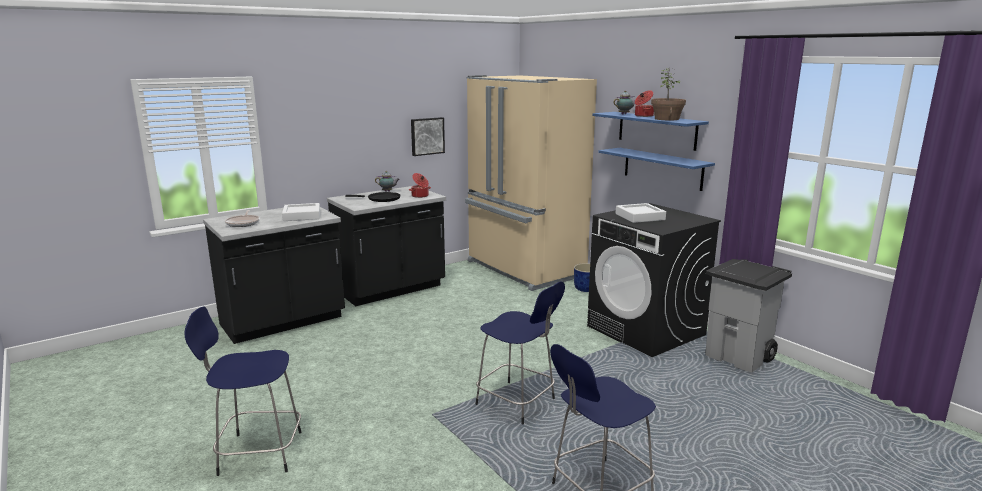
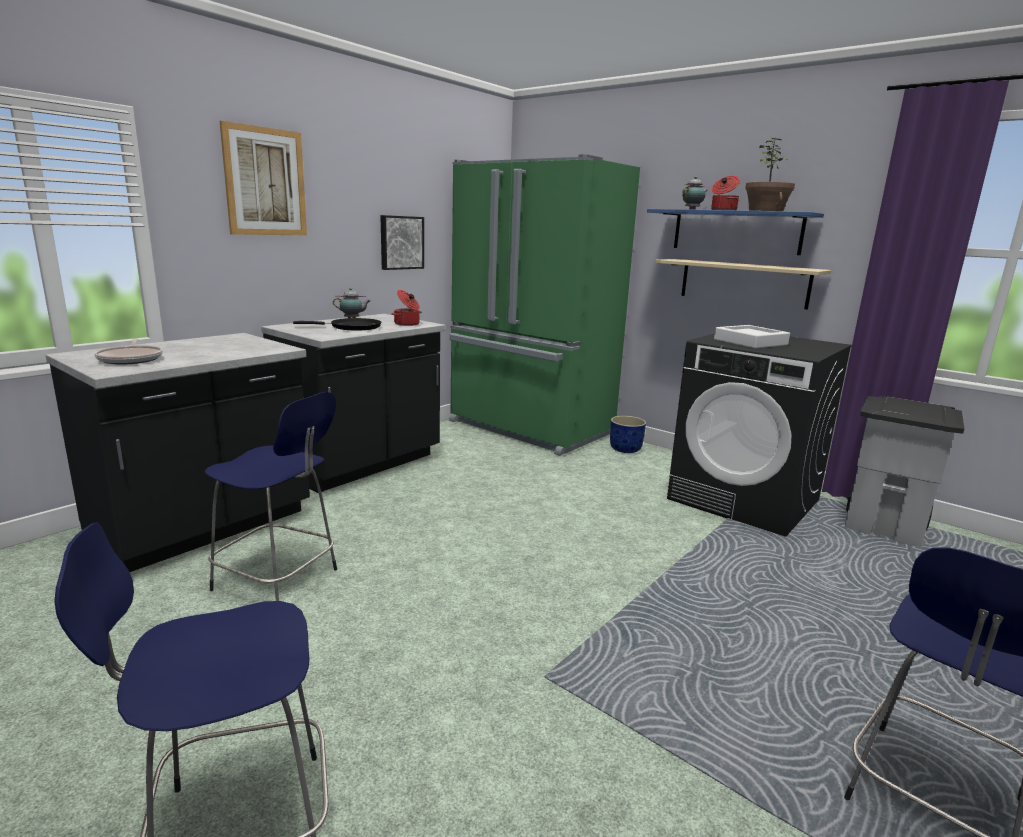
camera: 15 degrees left, 0 degrees up
(302, 216) = (236, 348): white tray -> none
(330, 108) = (265, 182): none -> picture
(517, 403) = (666, 635): blue stool -> blue stool (279, 581)
(523, 269) = (529, 428): beige fridge -> green fridge
(662, 168) = (743, 283): blue shelf -> beige shelf

